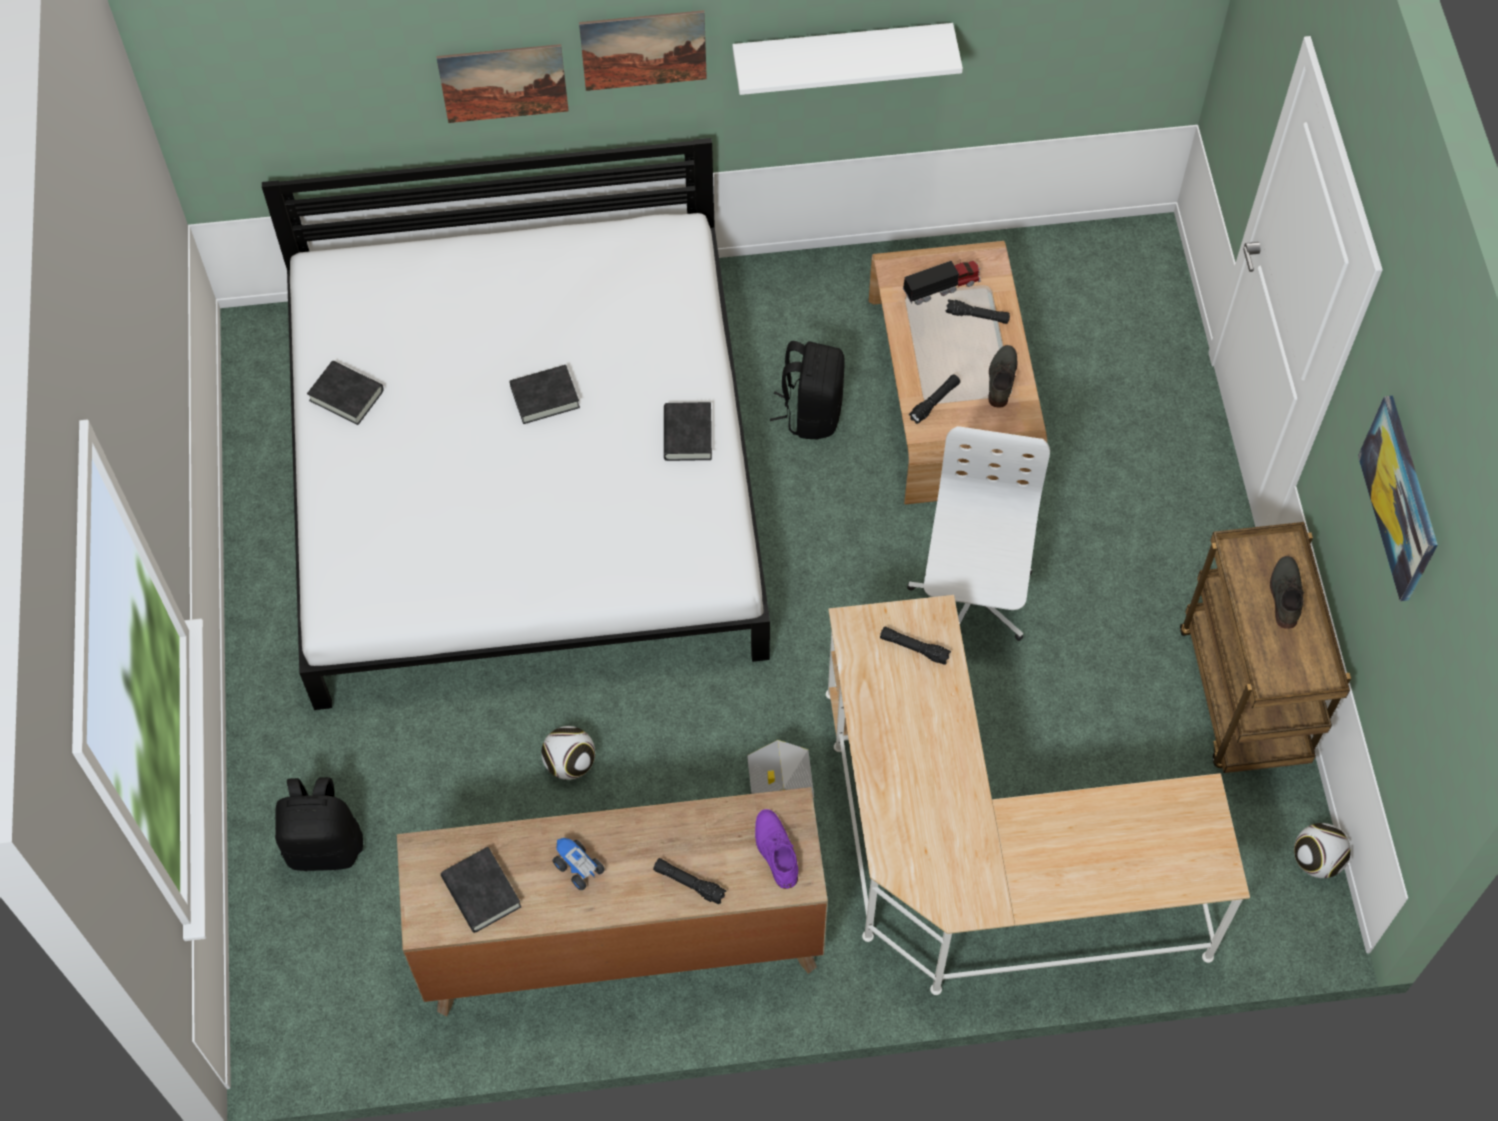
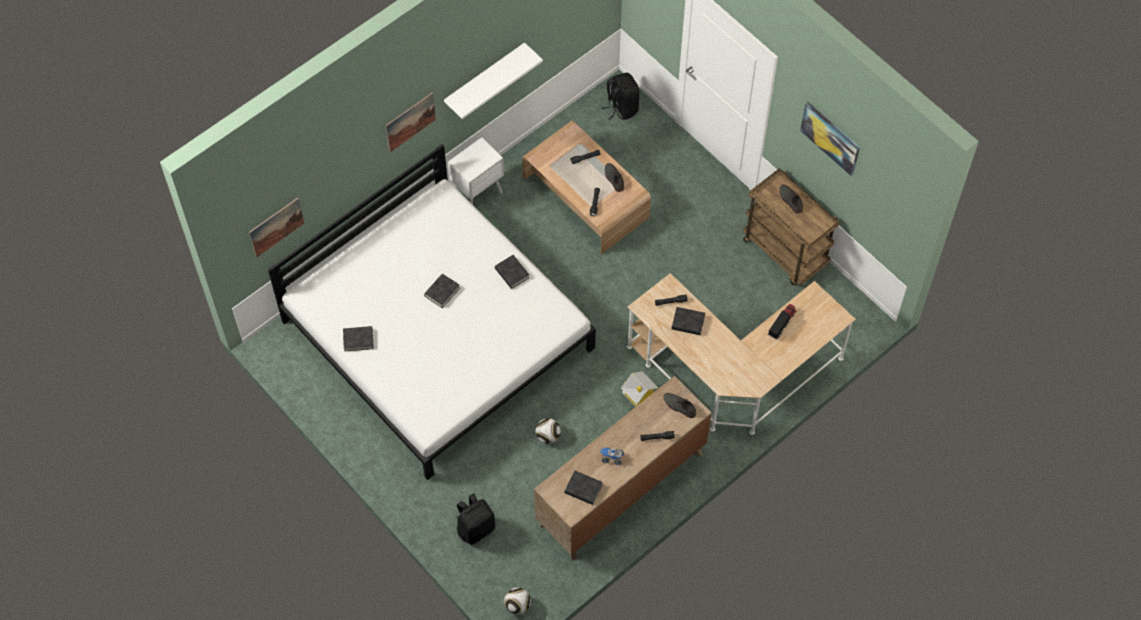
camera: 35 degrees left, 0 degrees up
(503, 83) = (358, 167): picture -> picture (276, 227)
(774, 288) = (479, 195): none -> white nightstand
(775, 850) = (679, 406): purple shoe -> grey shoe
(811, 412) = (535, 238): black backpack -> black backpack (621, 107)
(916, 705) = (688, 323): none -> black book
(942, 287) = (562, 154): toy truck -> toy truck (782, 323)
(971, 598) = (655, 276): white office chair -> none
(1316, 861) = (854, 298): football -> football (518, 605)

